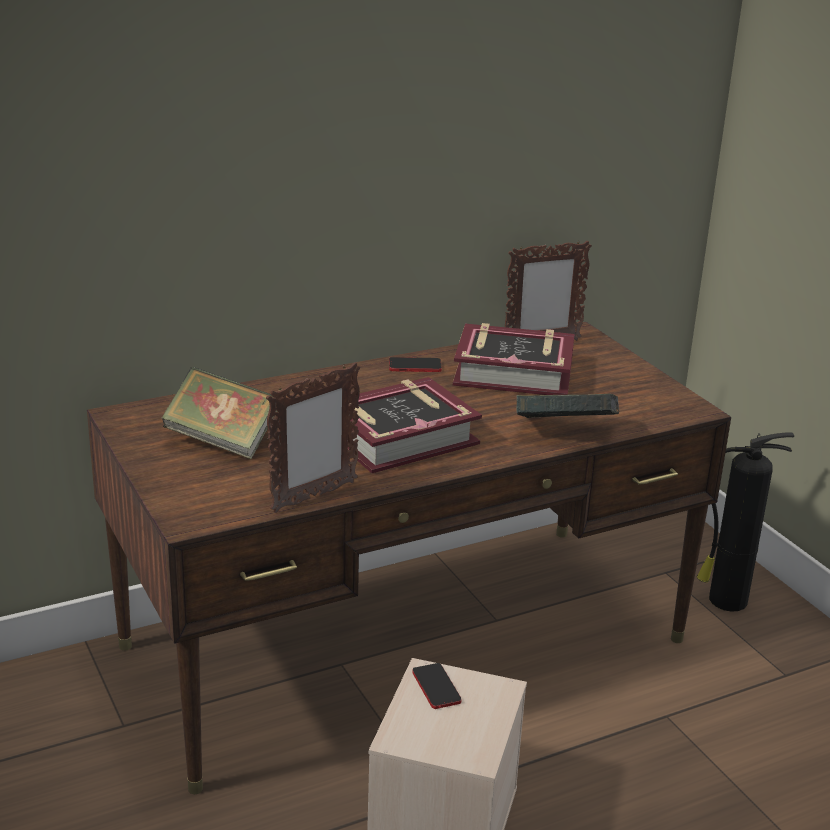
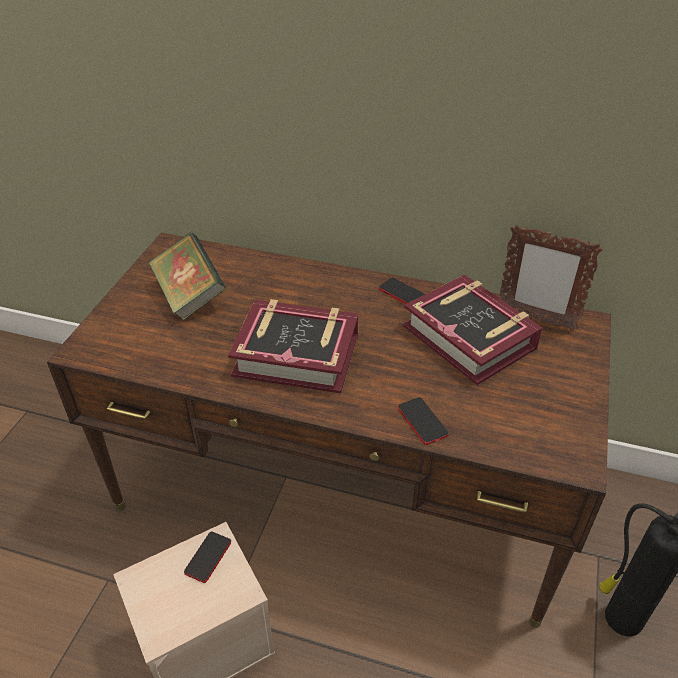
camera: 45 degrees right, 15 degrees up
(313, 497) = (169, 374): picture frame -> none
(565, 433) = (422, 421): book -> phone

